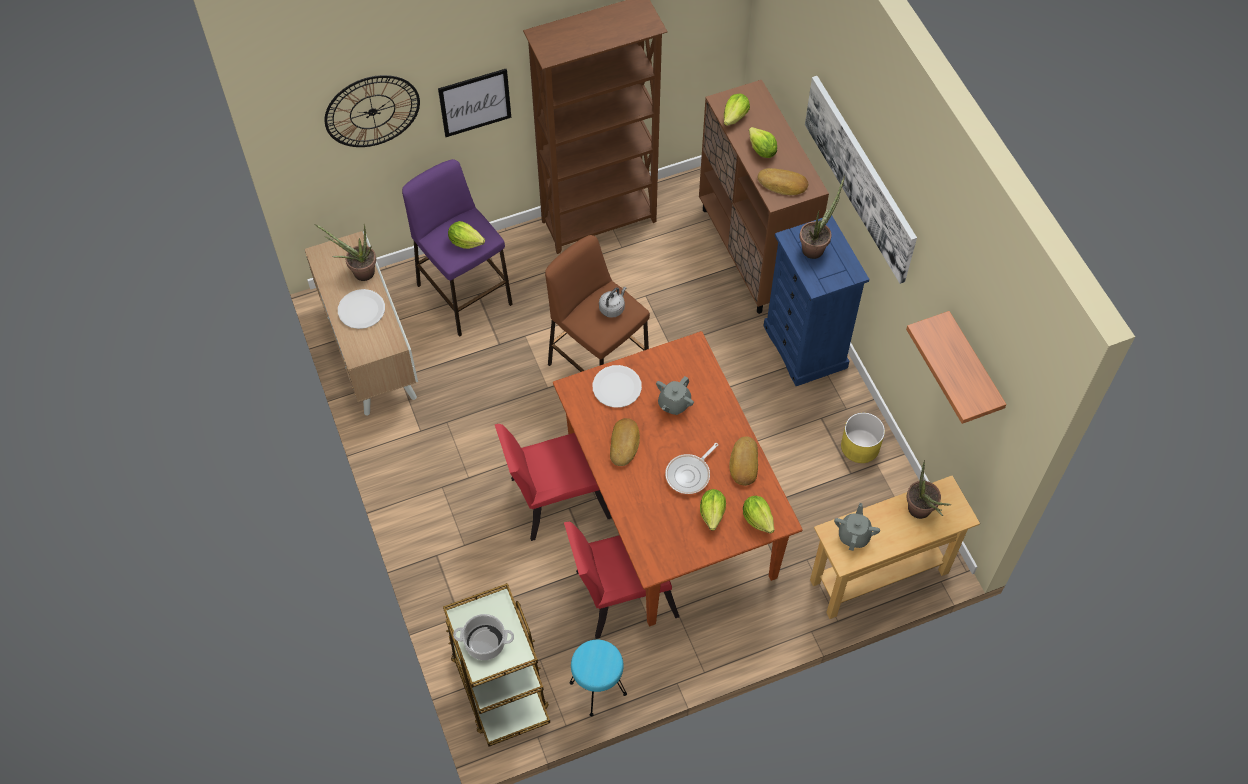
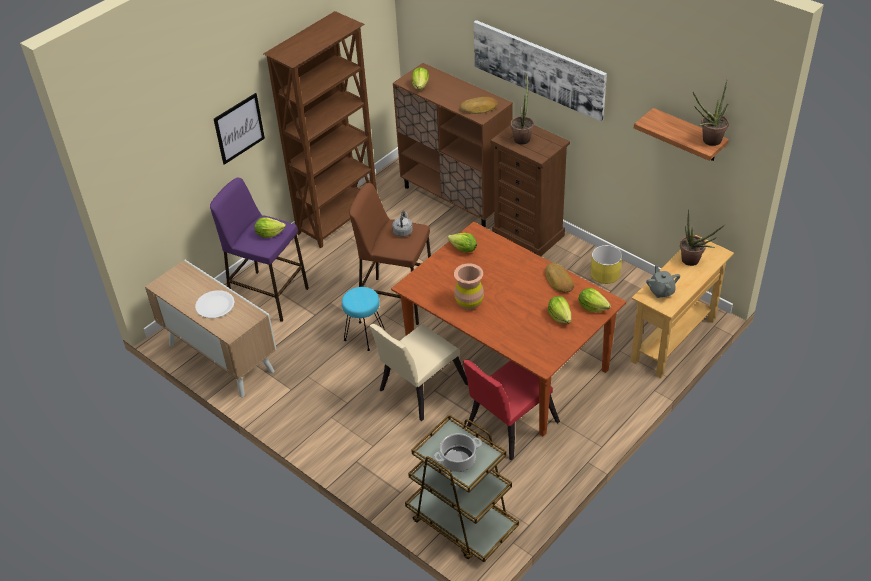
camera: 25 degrees left, 15 degrees down
(359, 272) = (197, 284): potted plant -> potted plant (708, 141)
(372, 111) = (172, 148): wall clock -> none
(553, 498) = (419, 389): red chair -> beige chair
(598, 689) = (535, 491): turquoise stool -> turquoise stool (365, 336)
(616, 387) = (439, 273): white plate -> none
(625, 444) = (469, 302): bread -> brown vase
(674, 404) = (485, 267): grey teapot -> none
(690, 474) = (527, 301): frying pan -> none
(761, 151) = (451, 96): lettuce -> lettuce (463, 249)
(805, 347) = (528, 235): blue dresser -> brown dresser

